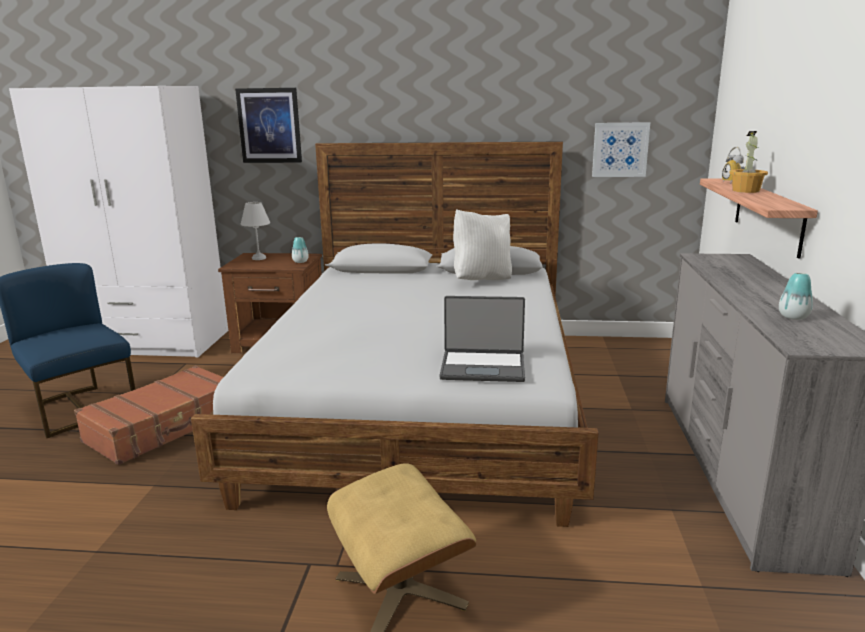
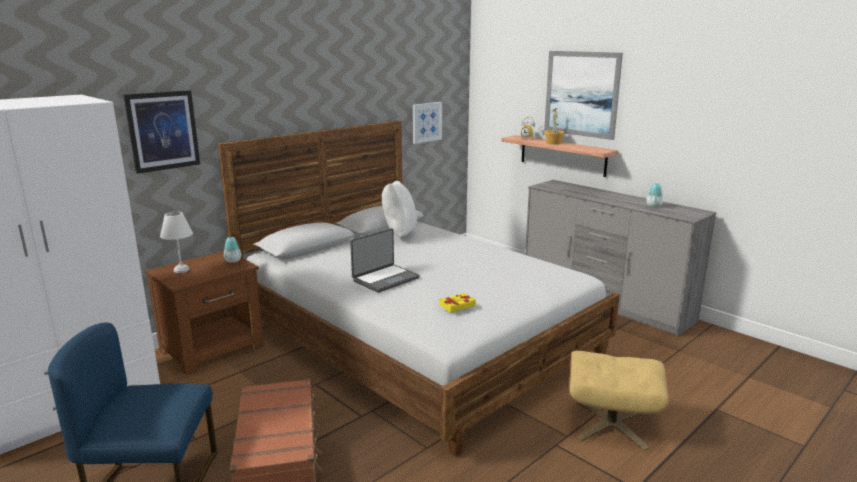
camera: 50 degrees left, 0 degrees up
(331, 350) = (457, 305): none -> yellow book
(483, 367) = (545, 281): laptop -> laptop (385, 279)
(796, 106) = (581, 94): none -> picture

